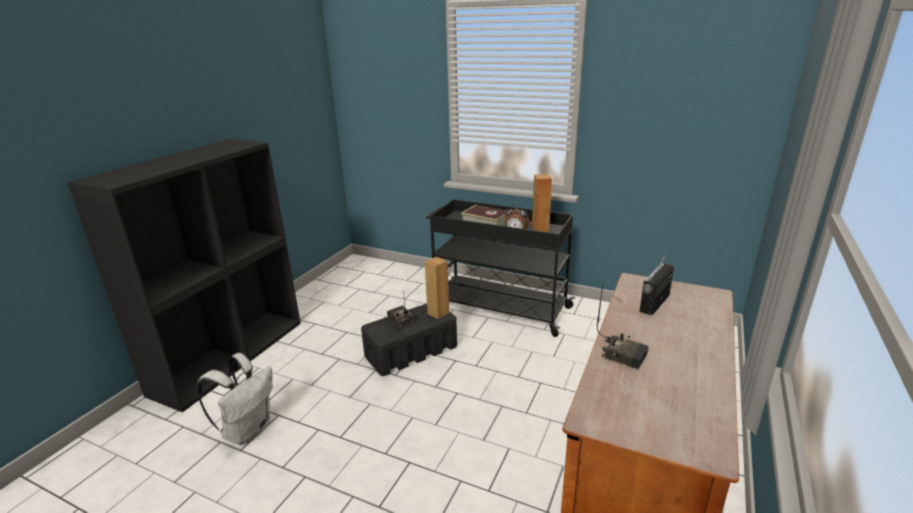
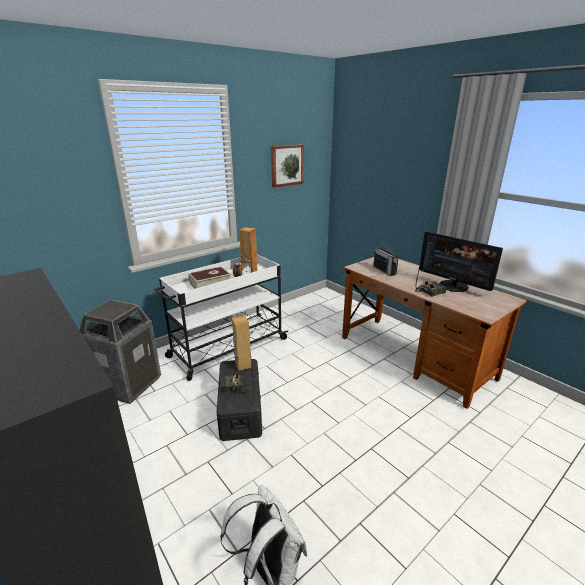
camera: 65 degrees left, 0 degrees up
(403, 284) = (128, 384): none -> trash can
(498, 308) = (227, 348): black cart -> white cart
(677, 106) = (286, 165): none -> picture
(681, 376) = (453, 286): none -> monitor

